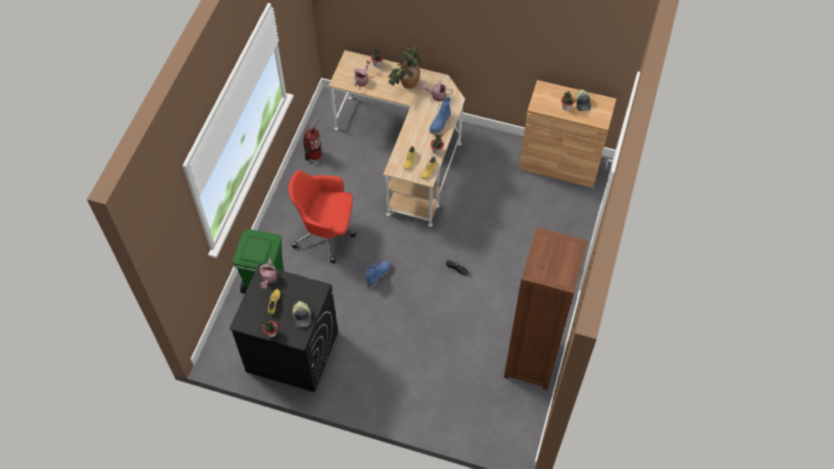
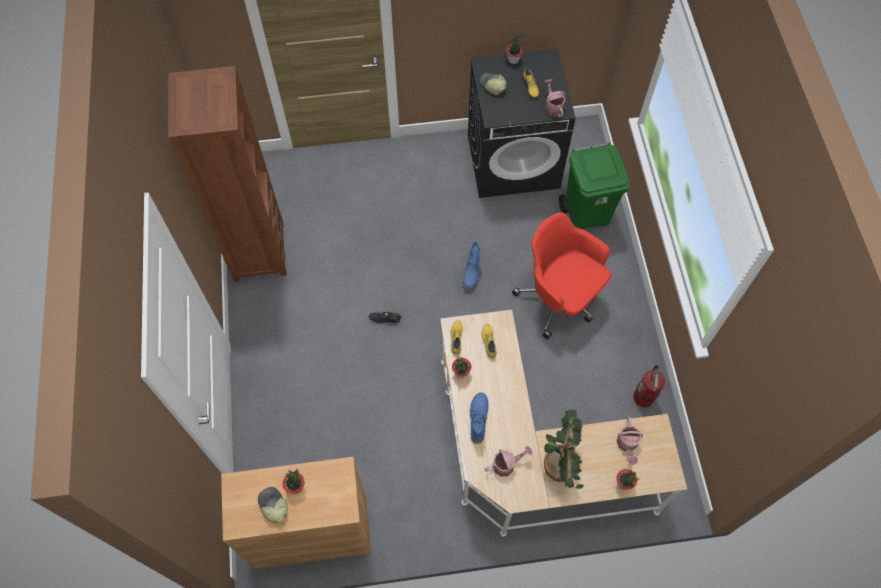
camera: 155 degrees right, 5 degrees up
(326, 233) = (559, 299): red office chair -> red office chair turned 120 degrees counterclockwise

